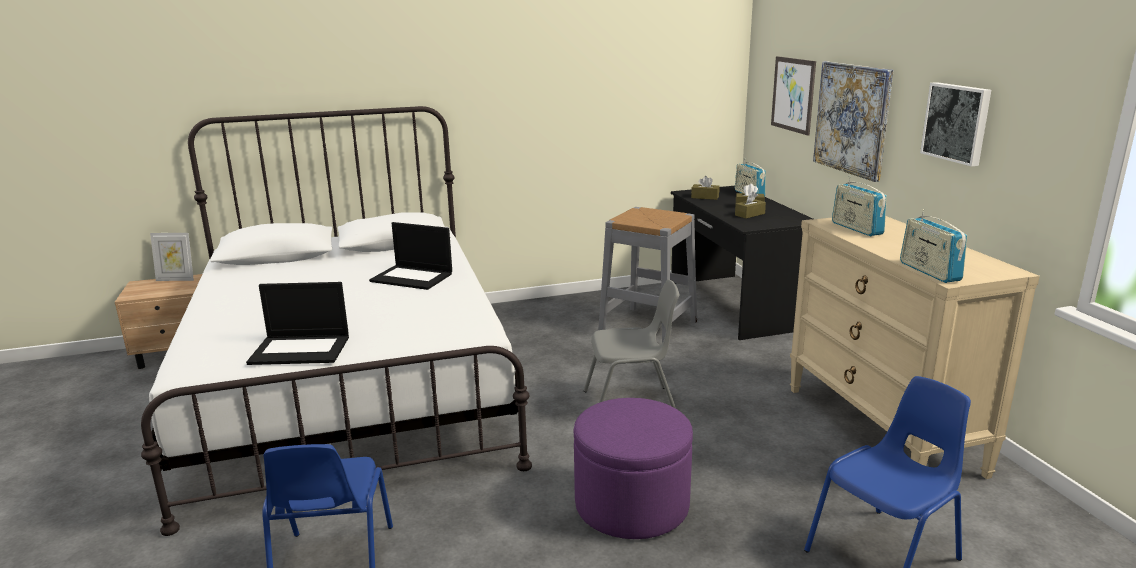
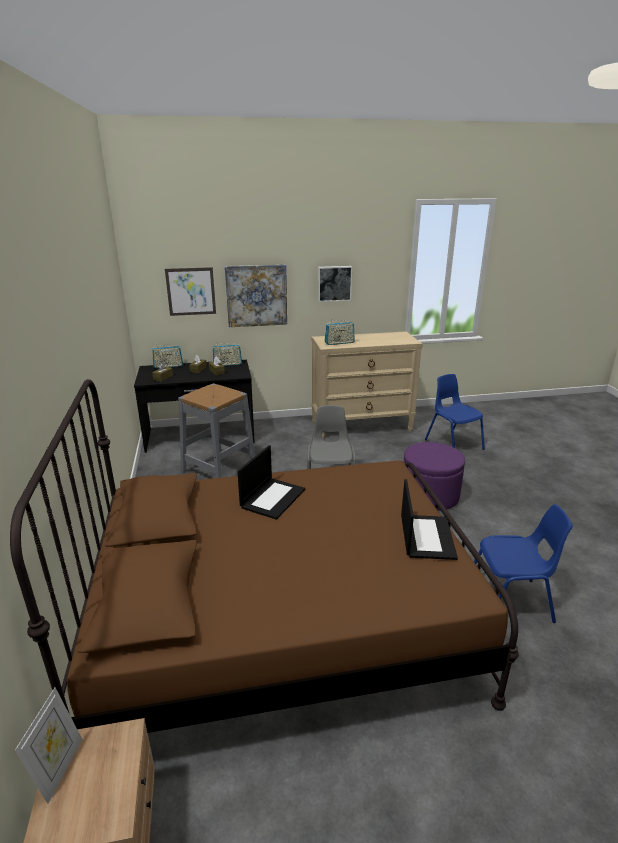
camera: 85 degrees left, 5 degrees up
(351, 393) = (282, 622): white bed -> brown bed
(929, 271) = (403, 342): radio -> radio (227, 364)

